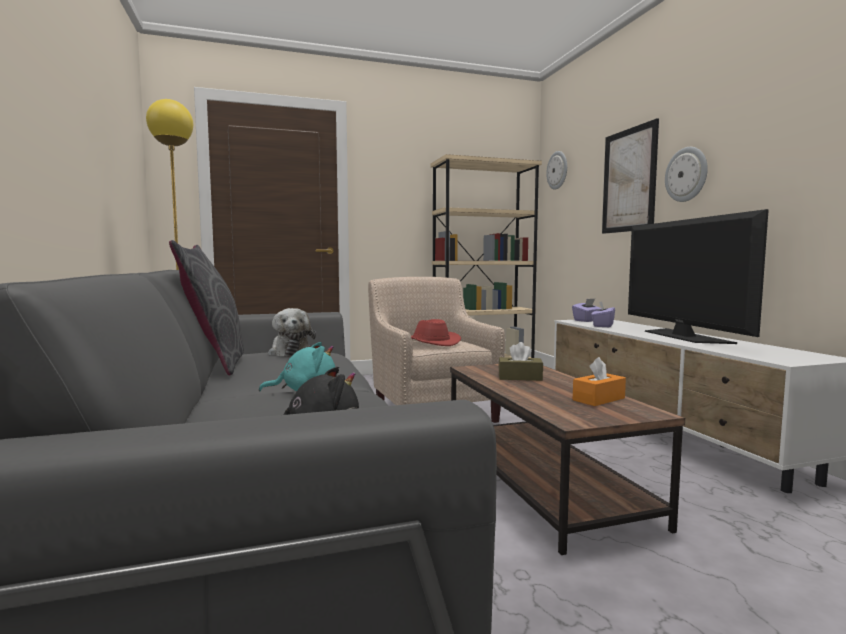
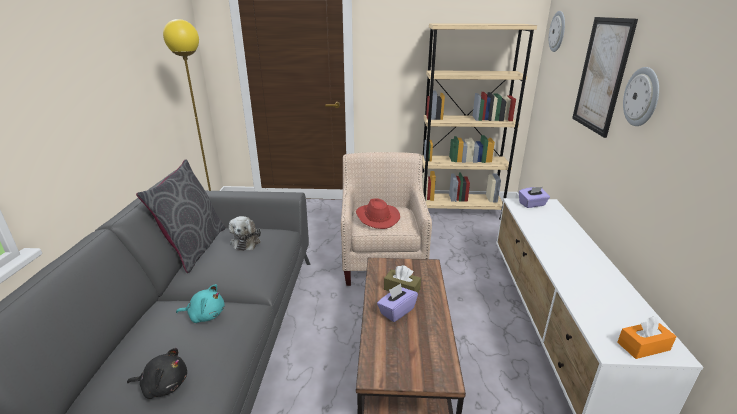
camera: 20 degrees right, 20 degrees up
(598, 399) = (427, 343): orange tissue box -> orange tissue box (643, 346)
(602, 326) = (532, 221): purple tissue box -> purple tissue box (396, 311)
(683, 336) = (581, 263): television -> none

